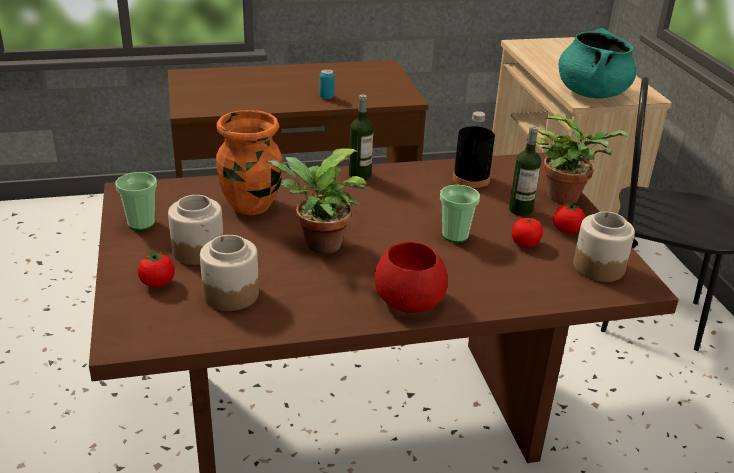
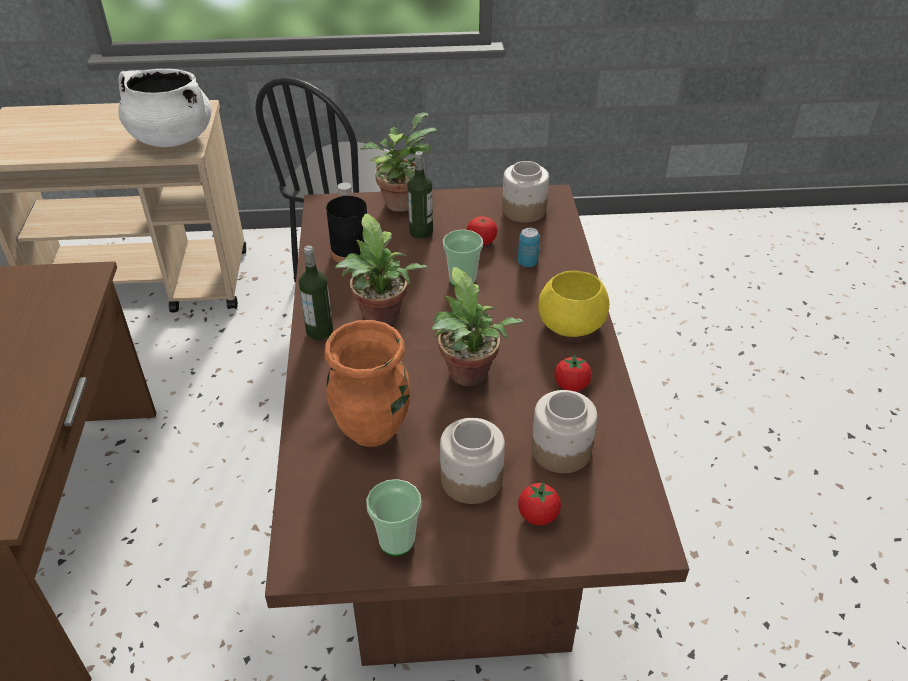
camera: 80 degrees left, 10 degrees up
(326, 97) = (39, 350): can -> can (527, 263)
(384, 200) = (381, 319): none -> potted plant
(410, 301) = (572, 324): red bowl -> yellow bowl
(566, 230) = (463, 214): tomato -> tomato (571, 386)
(591, 93) = (171, 138): turquoise cooking pot -> white cooking pot

